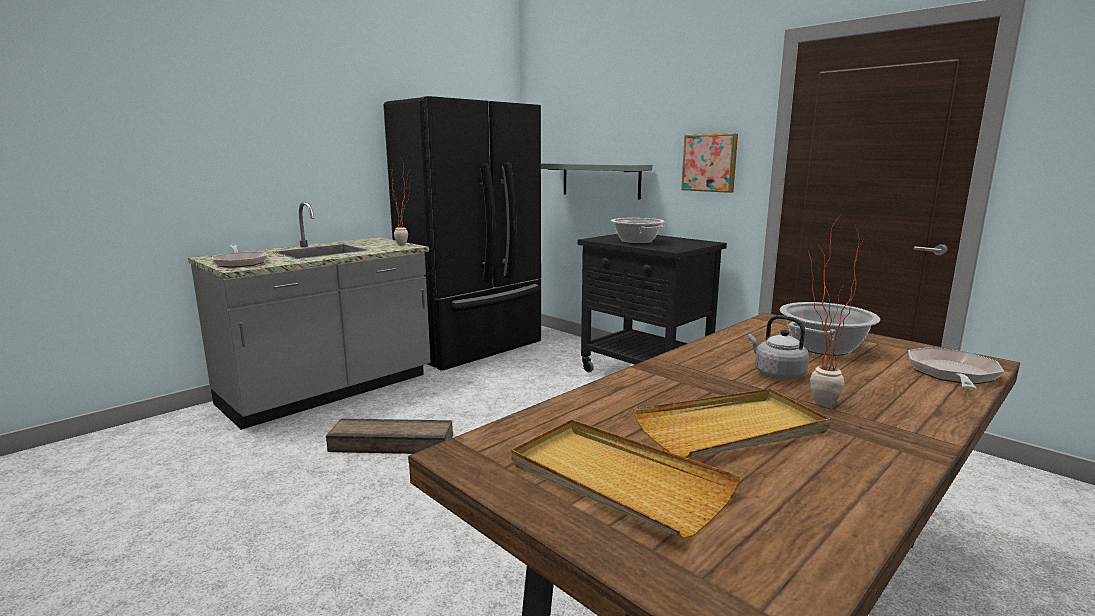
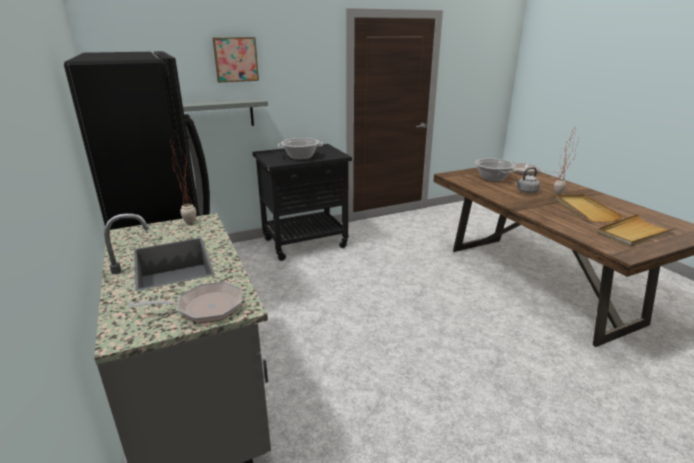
camera: 70 degrees left, 10 degrees up
(392, 442) = (345, 363): crate -> none
(710, 163) = (307, 93): picture -> picture (235, 59)

